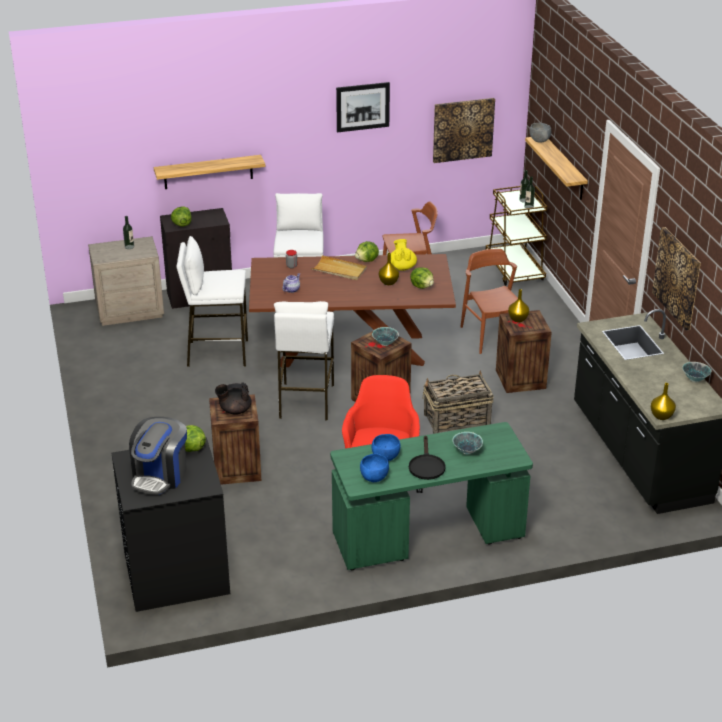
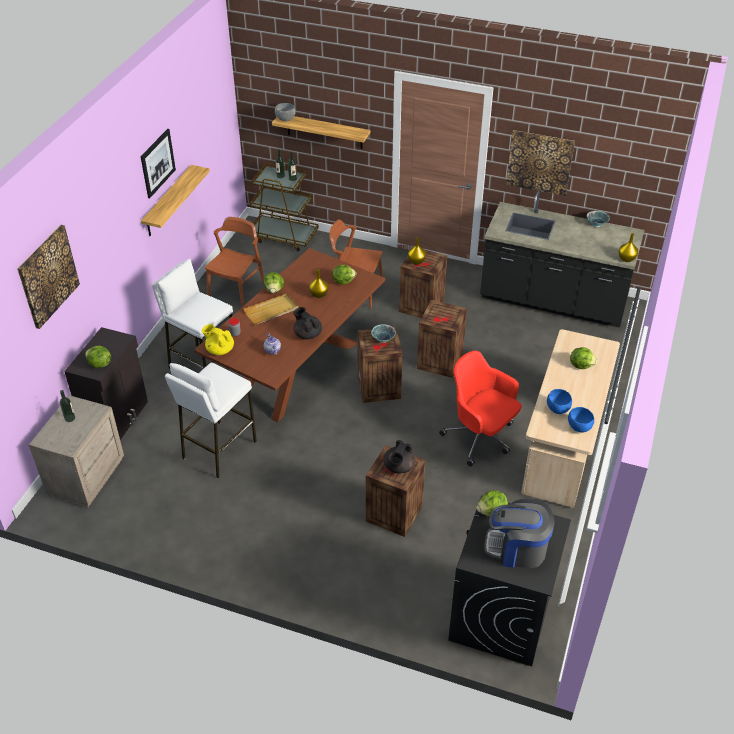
camera: 55 degrees left, 10 degrees up
(160, 475) = (517, 548): coffee machine -> coffee machine turned 135 degrees clockwise
(208, 172) = (81, 301): shelf -> shelf (168, 201)
(305, 401) = (341, 429): white stool -> none
(331, 297) = (307, 334): none -> black teapot
(402, 267) = (304, 277): yellow teapot -> yellow teapot (219, 350)
(426, 465) = (583, 393): black frying pan -> none
(428, 536) = (563, 445): green desk -> beige desk
(456, 420) = (440, 362): basket -> crate
(463, 129) = (210, 142): picture -> picture (48, 276)
(467, 451) = (581, 365): bowl -> lettuce

